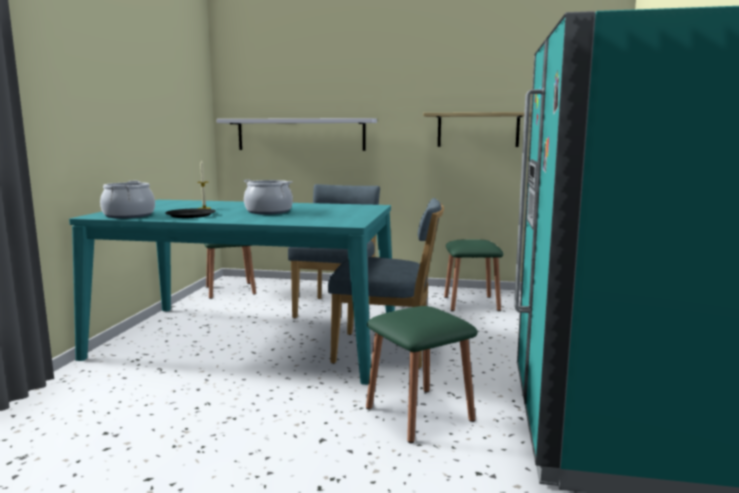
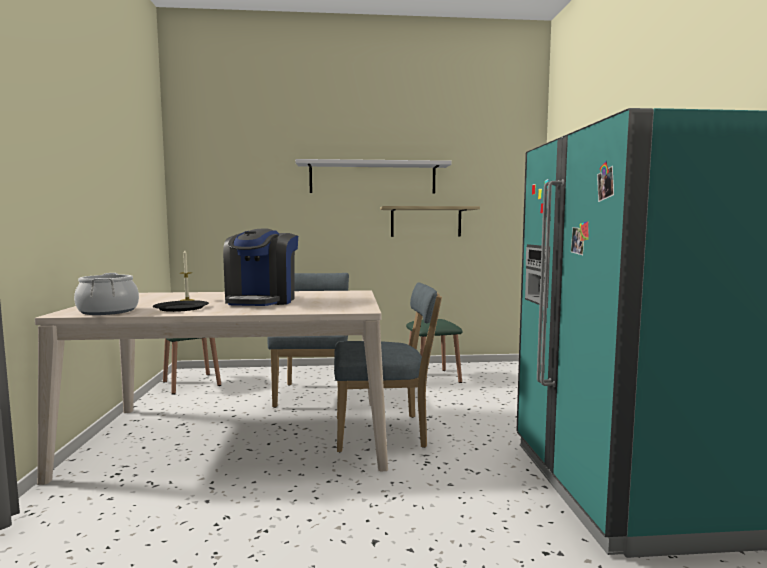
camera: 15 degrees left, 5 degrees down
(249, 340) = (238, 436): turquoise dining table -> beige dining table
(269, 211) = (262, 301): cooking pot -> coffee machine
(301, 134) = (260, 226): white shelf -> white shelf (372, 178)
(419, 414) = (453, 496): green stool -> none

